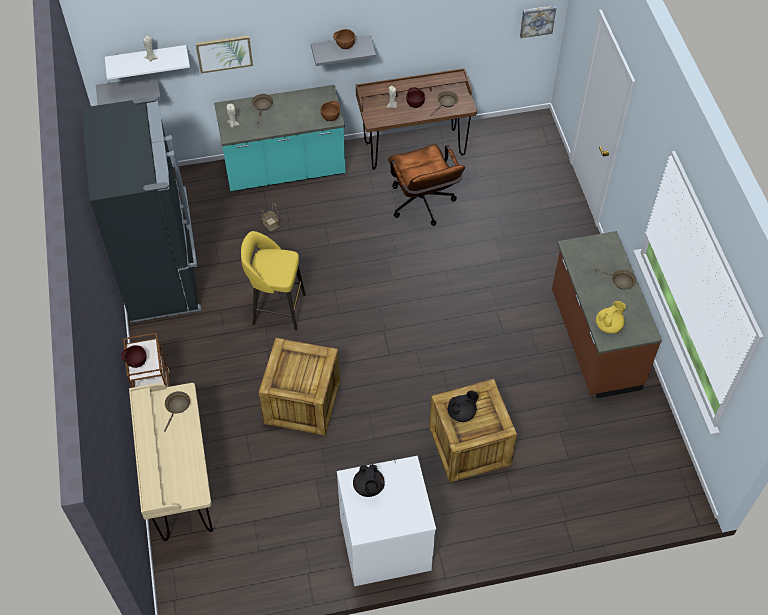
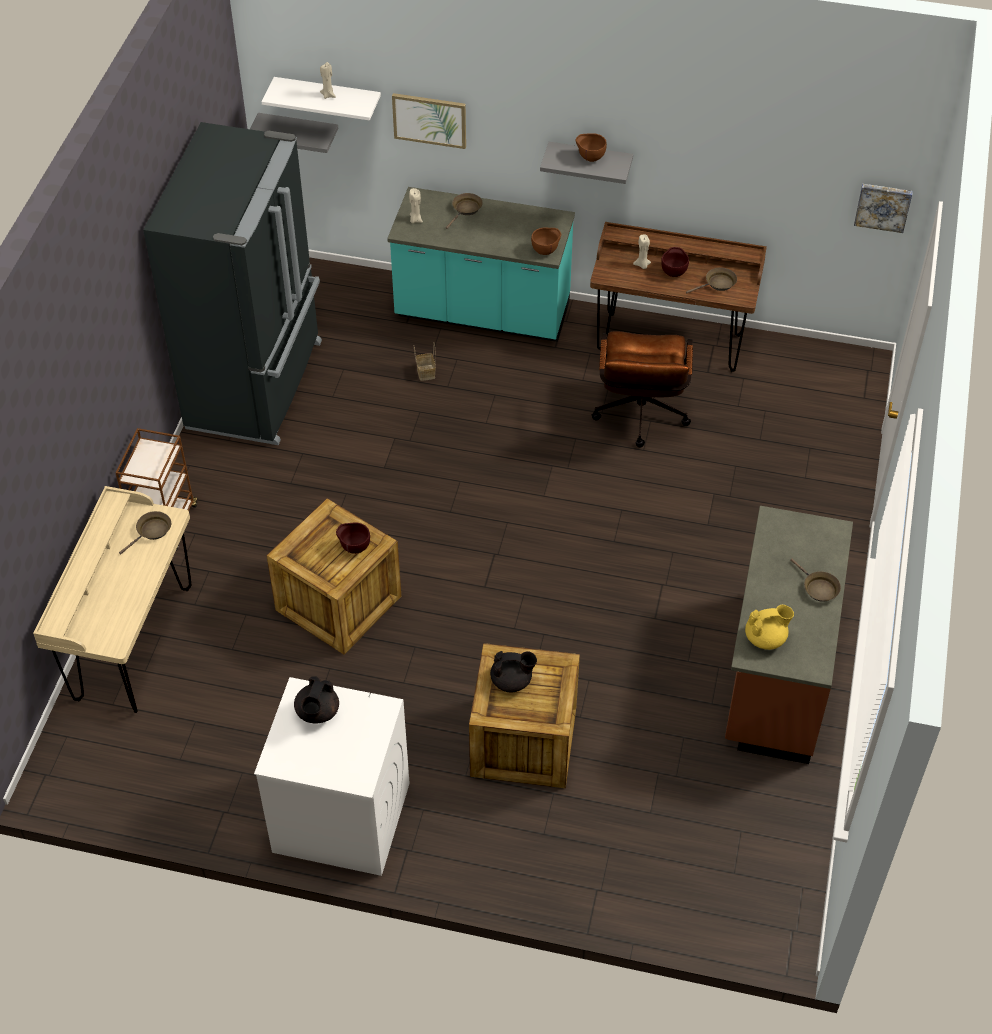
camera: 25 degrees right, 5 degrees down
(136, 362) = (138, 464): brown bowl -> brown bowl (354, 547)
(277, 309) = (373, 478): yellow stool -> none

